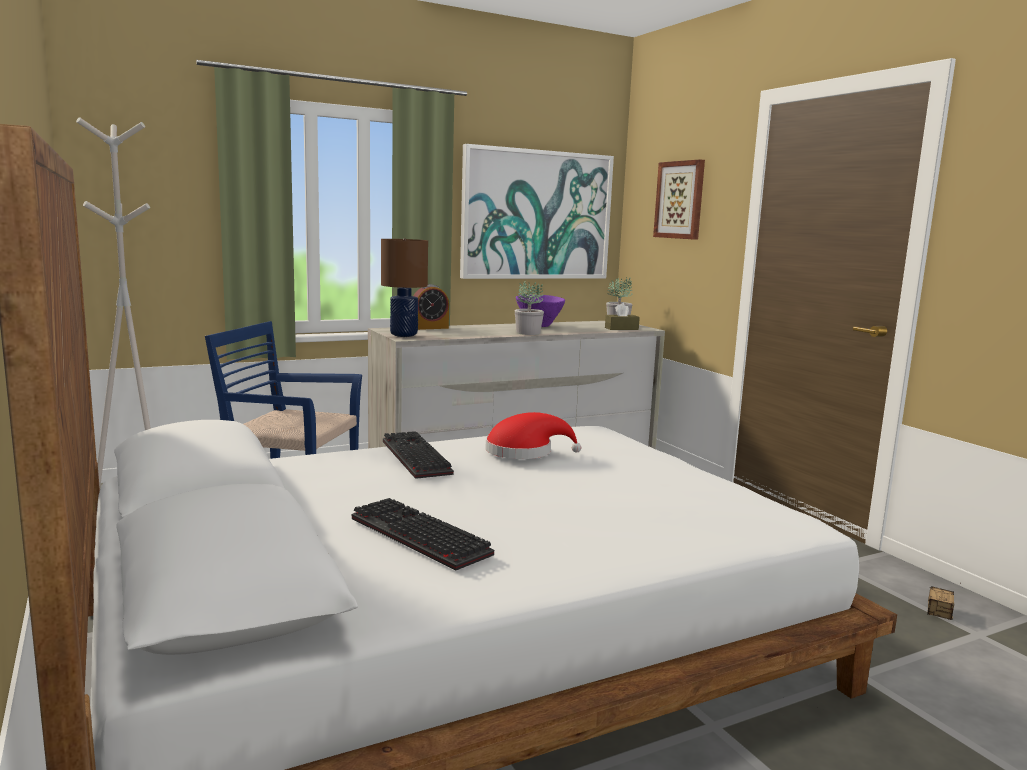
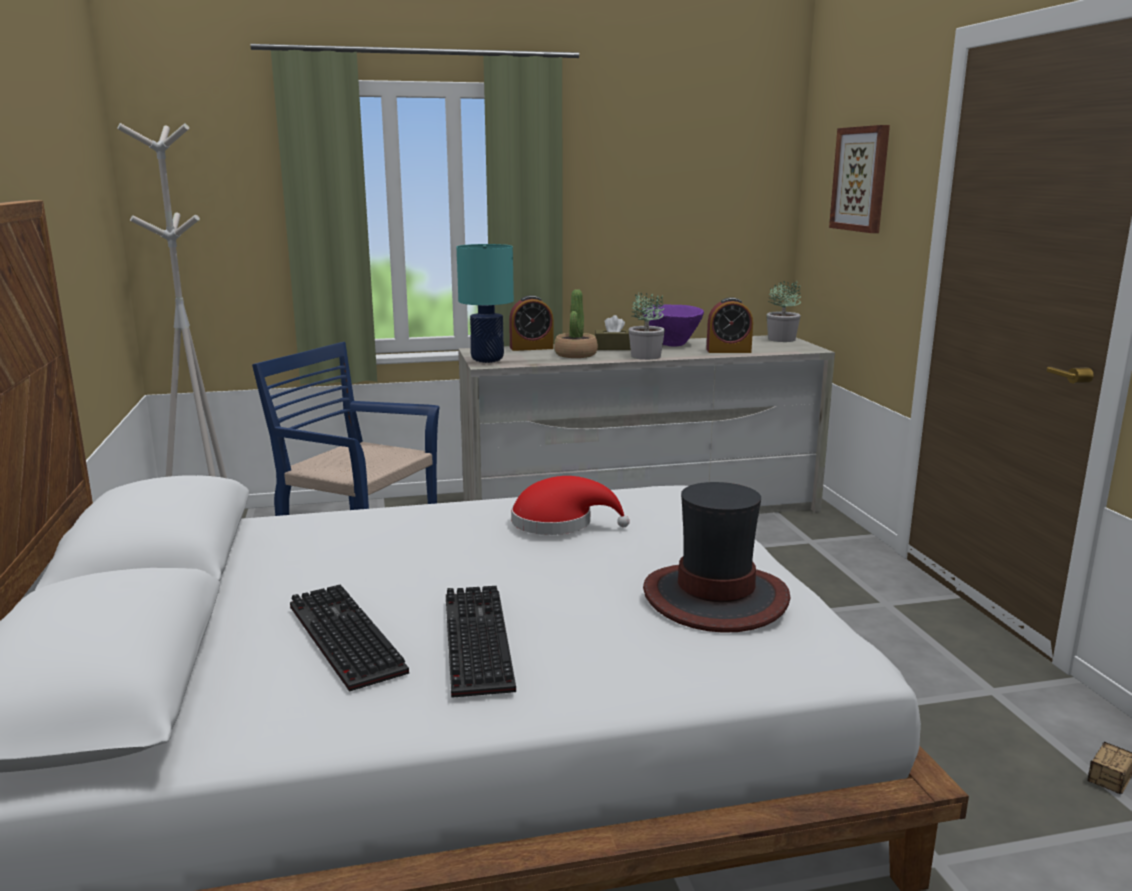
camera: 15 degrees right, 5 degrees up
(404, 336) = (487, 361): brown table lamp -> turquoise table lamp
(412, 457) = (421, 524): keyboard -> keyboard (473, 640)
(471, 332) = (575, 354): none -> potted plant
(536, 215) = (679, 202): picture -> none
(587, 329) = (728, 351): none -> alarm clock
(621, 328) = (776, 349): brown tissue box -> brown tissue box (614, 348)
(687, 491) = (715, 598): none -> hat

